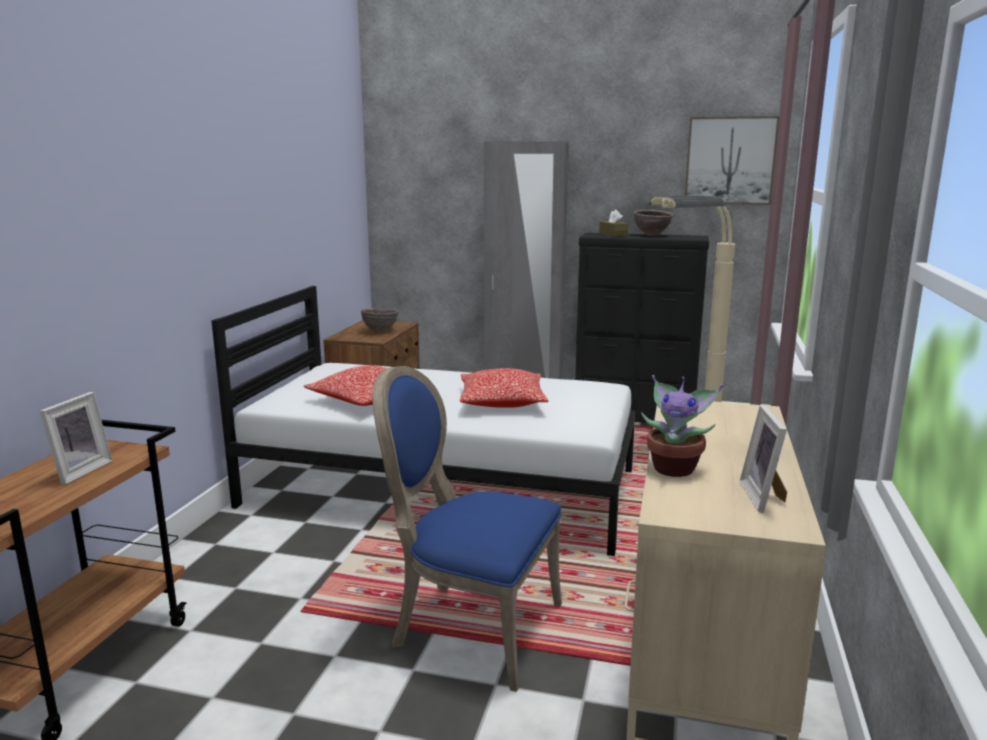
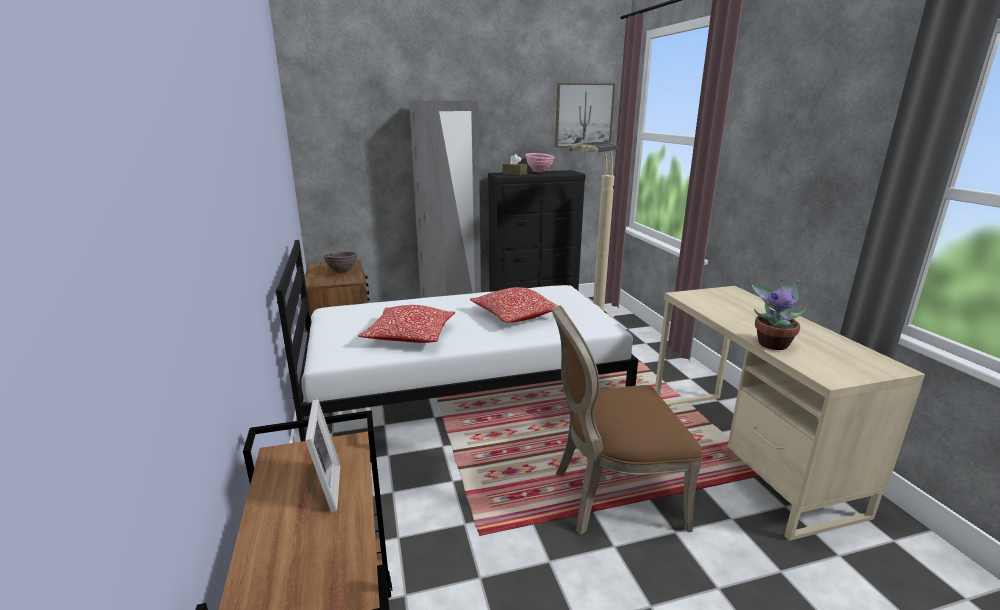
camera: 30 degrees left, 5 degrees up
(471, 627) = (611, 496): blue chair -> brown chair
(651, 235) = (539, 172): brown bowl -> pink bowl
(764, 497) = (845, 350): picture frame -> none

